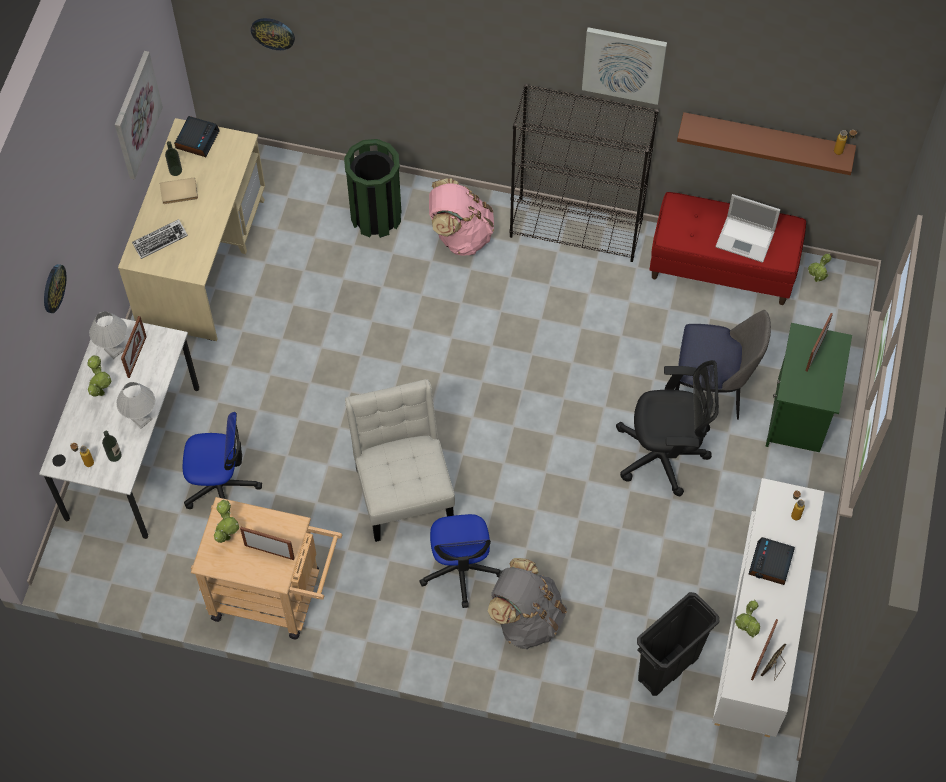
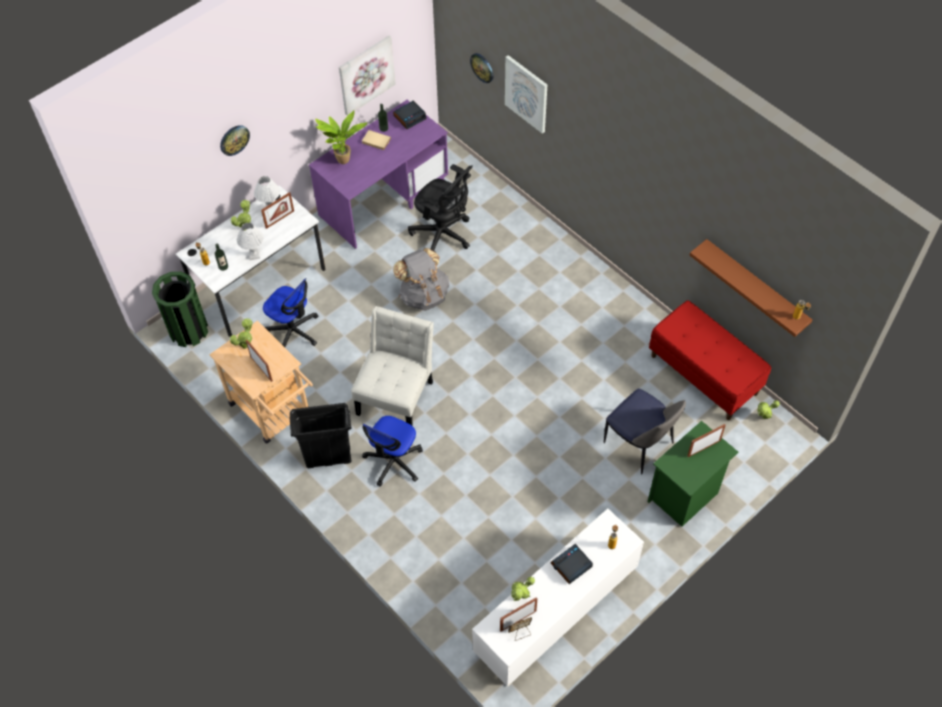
camera: 35 degrees right, 5 degrees down
(160, 240) = (343, 162): keyboard -> potted plant
(202, 258) = (384, 199): beige desk -> purple desk
(376, 216) = (504, 228): green trash can -> green trash can (189, 331)
(460, 234) = (548, 265): pink backpack -> none
(527, 618) = (411, 515): grey backpack -> grey backpack (423, 295)
(576, 229) = (624, 300): black bookcase -> none
(624, 64) = (675, 181): picture -> picture (526, 93)
(665, 455) = (575, 469): black office chair -> black office chair (443, 234)
(667, 669) = (474, 601): black trash can -> black trash can (328, 458)
(746, 239) = (719, 357): laptop -> none

